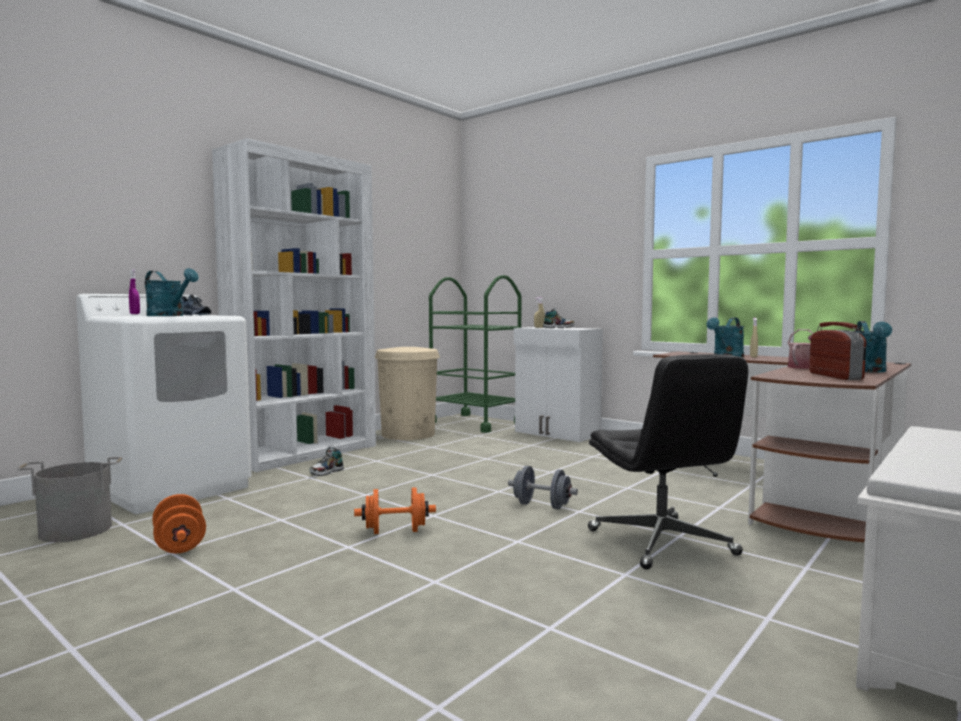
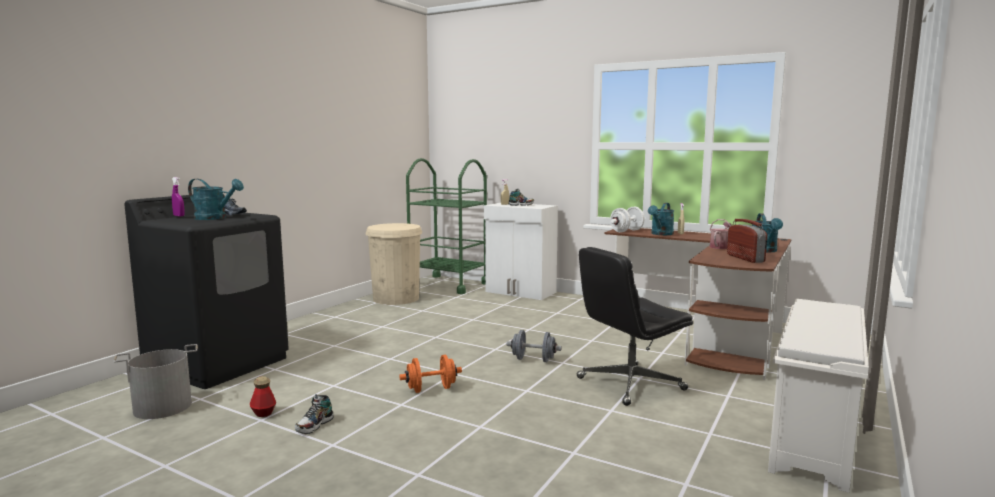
camera: 10 degrees left, 5 degrees up
(172, 488) = (219, 363): white washing machine -> black washing machine
(179, 545) = (263, 413): orange dumbbell -> bottle
(304, 453) = (315, 322): white bookcase -> none
(327, 472) = (346, 340): shoe -> shoe (314, 425)
(662, 543) = (629, 384): black office chair -> black office chair turned 90 degrees clockwise
(682, 354) = (626, 231): none -> white dumbbell

